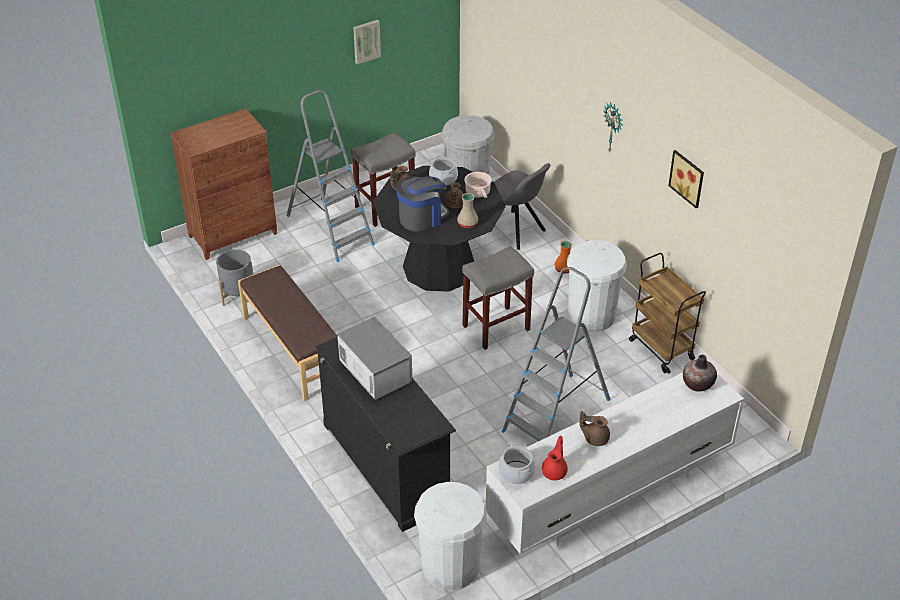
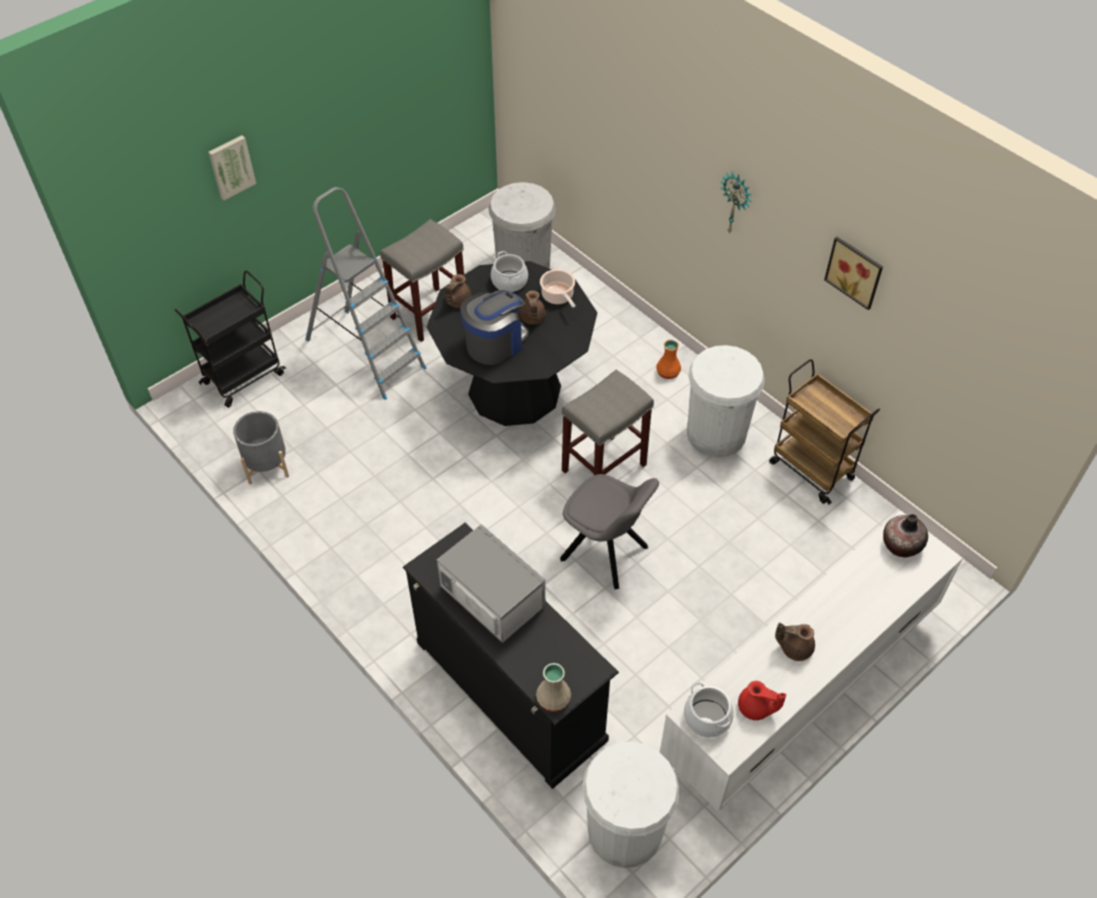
camera: 10 degrees left, 10 degrees up
(234, 235) = (244, 378): brown dresser -> black cart
(293, 349) = (354, 536): brown bench -> none
(366, 41) = (380, 105): picture -> picture (231, 166)
(468, 224) = (556, 345): beige vase -> beige vase (554, 699)
(515, 230) = (596, 325): grey chair -> grey chair (605, 553)
(555, 471) = (756, 708): red teapot -> red teapot turned 105 degrees clockwise
(556, 415) = (706, 584): grey step ladder -> none

